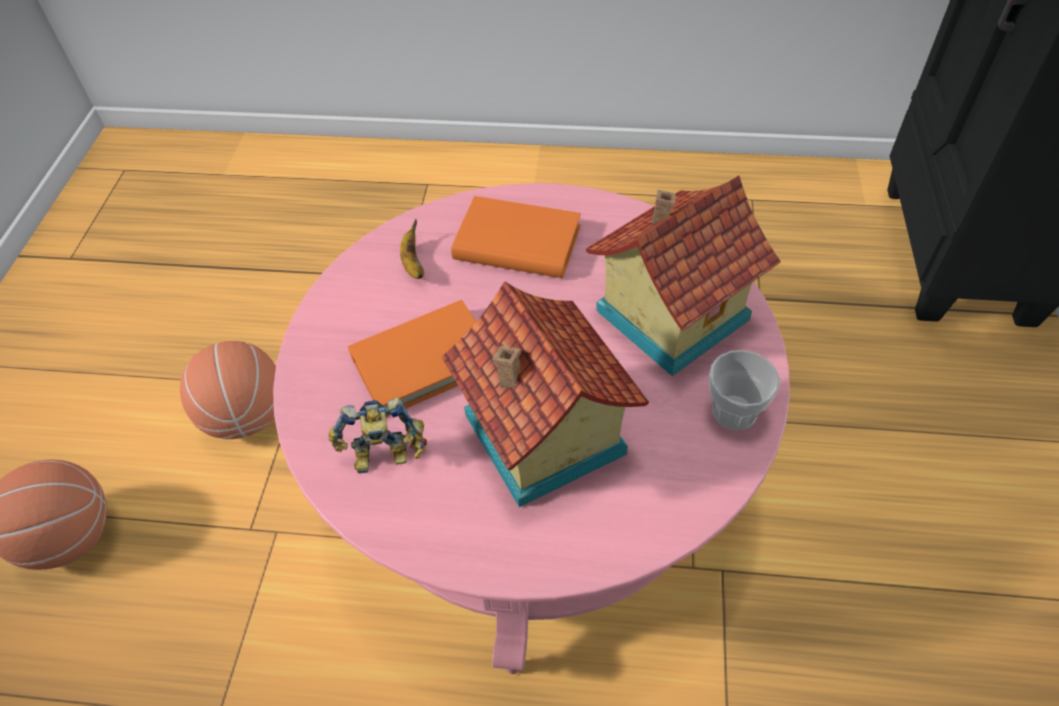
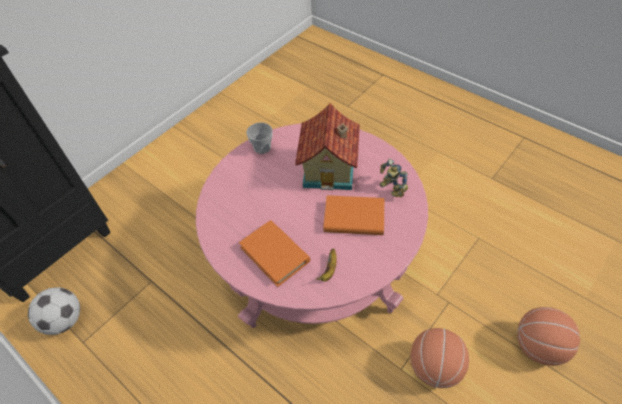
camera: 145 degrees left, 0 degrees up
(384, 458) = (390, 189): toy robot -> toy robot turned 150 degrees counterclockwise
(668, 313) = (247, 189): toy house -> none
(807, 204) = (65, 320): none -> football

